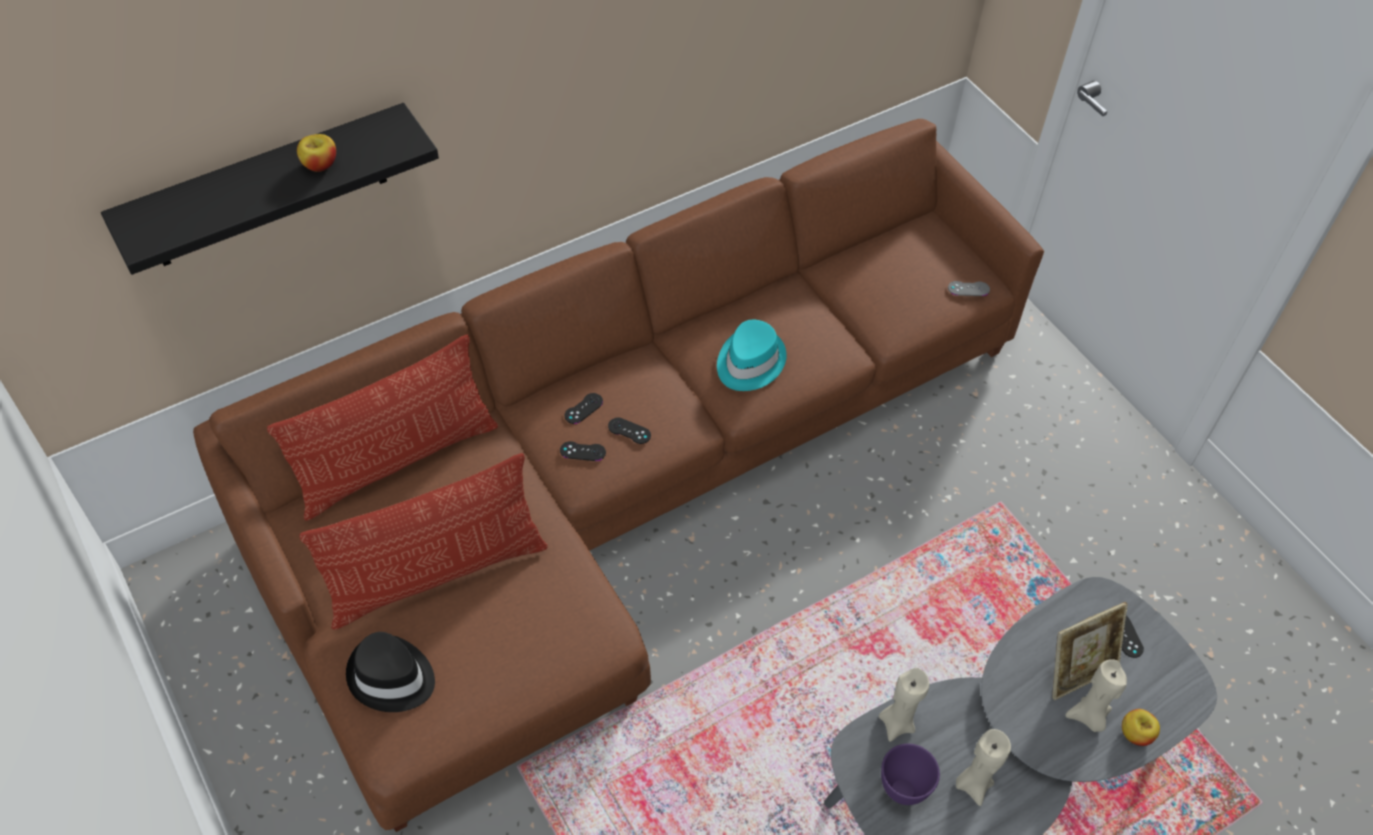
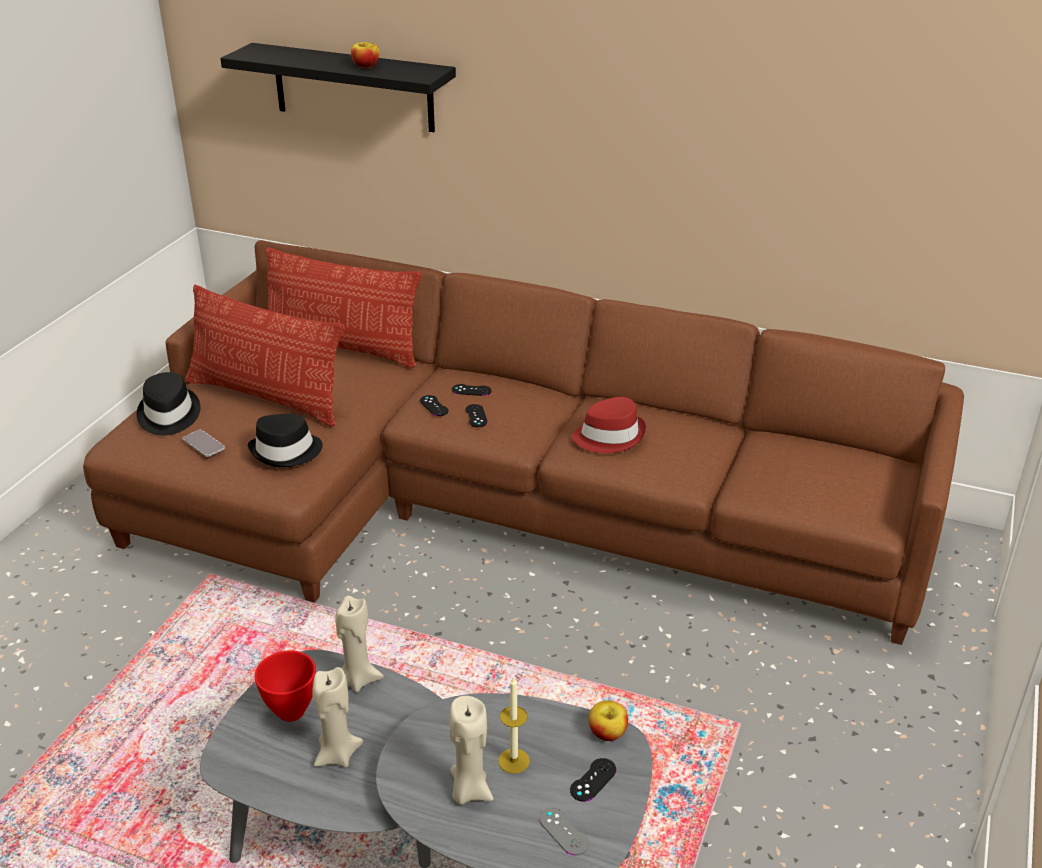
camera: 55 degrees right, 20 degrees down
(478, 671) = (203, 444): none -> phone
(555, 608) = (286, 452): none -> black hat
(749, 362) = (609, 436): turquoise hat -> red hat
(902, 789) = (293, 711): purple bowl -> red bowl
(968, 289) = (854, 510): grey game controller -> grey game controller (564, 831)
(1077, 671) = (514, 761): picture frame -> candle
(1135, 734) = (482, 835): apple -> apple (607, 733)

